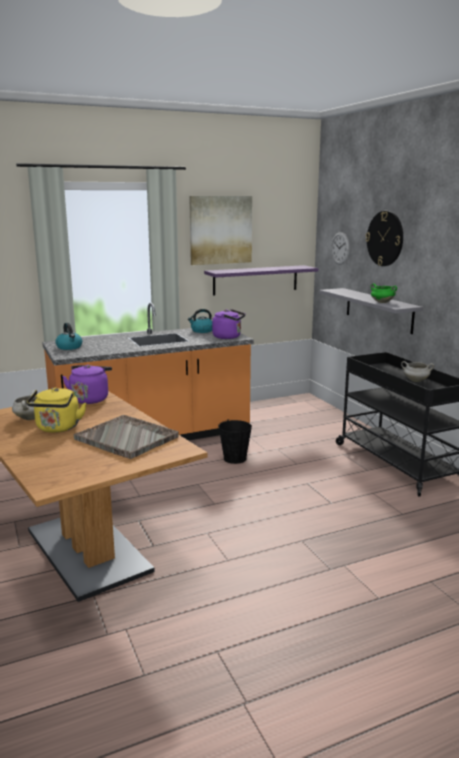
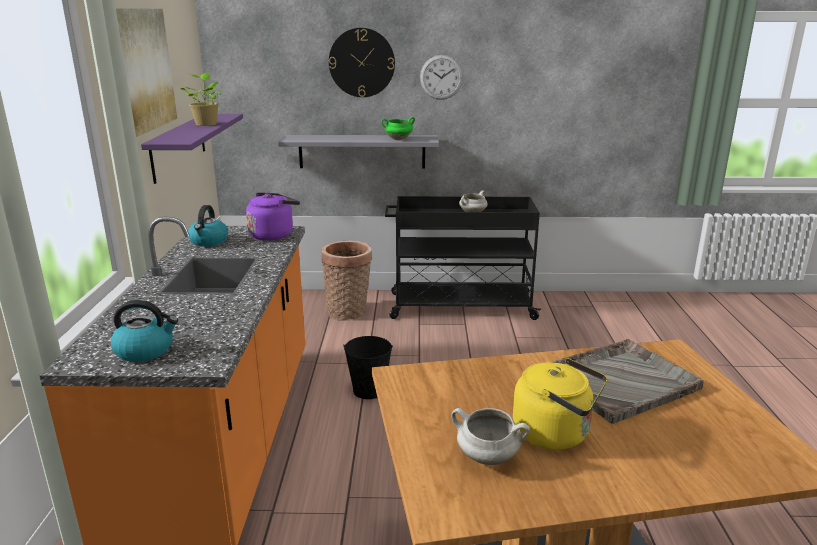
camera: 65 degrees left, 5 degrees up
(90, 399) = (419, 386): purple kettle -> none
(271, 268) = (206, 124): none -> potted plant
(326, 430) = (349, 312): none -> basket
(340, 248) = (269, 82): wall clock -> wall clock (441, 77)

